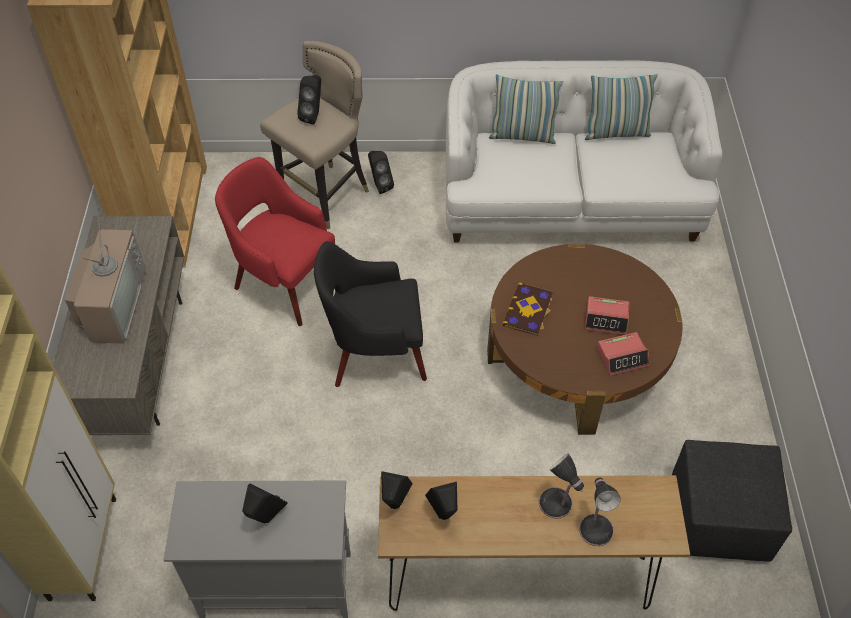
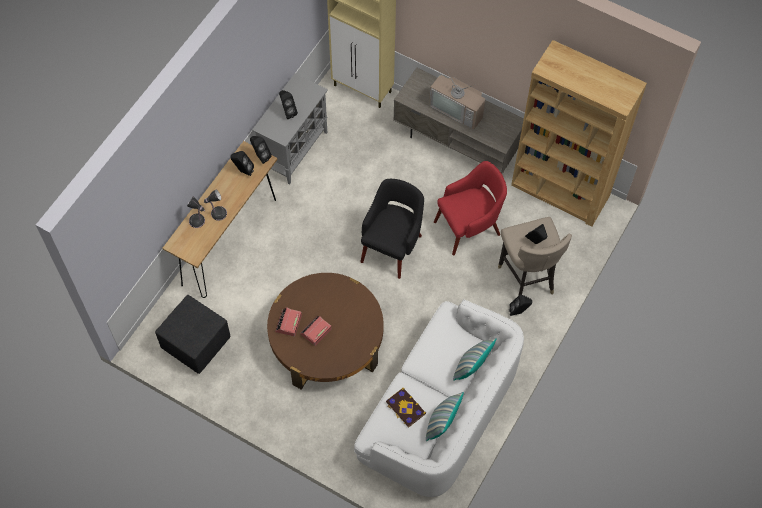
camera: 120 degrees right, 10 degrees up
(528, 310) = (346, 298): book -> book (405, 408)

